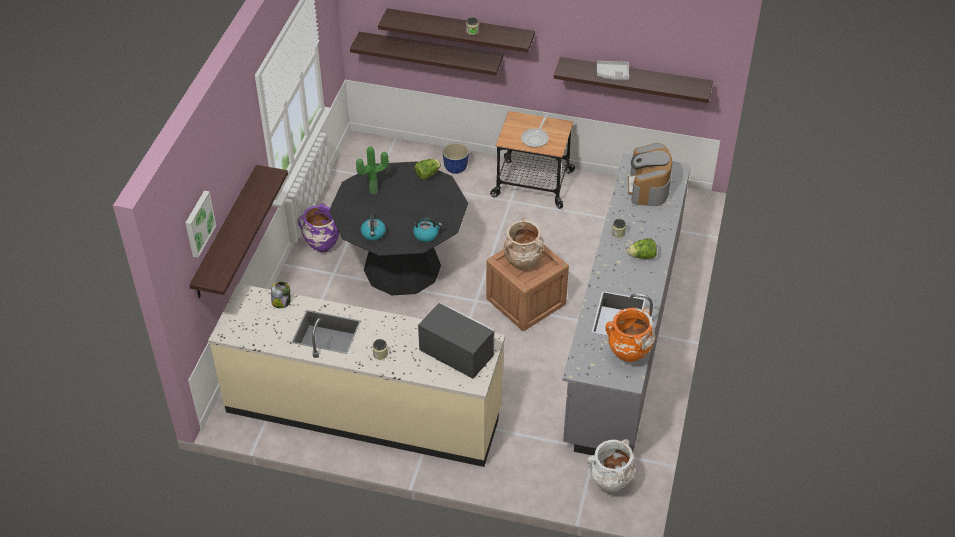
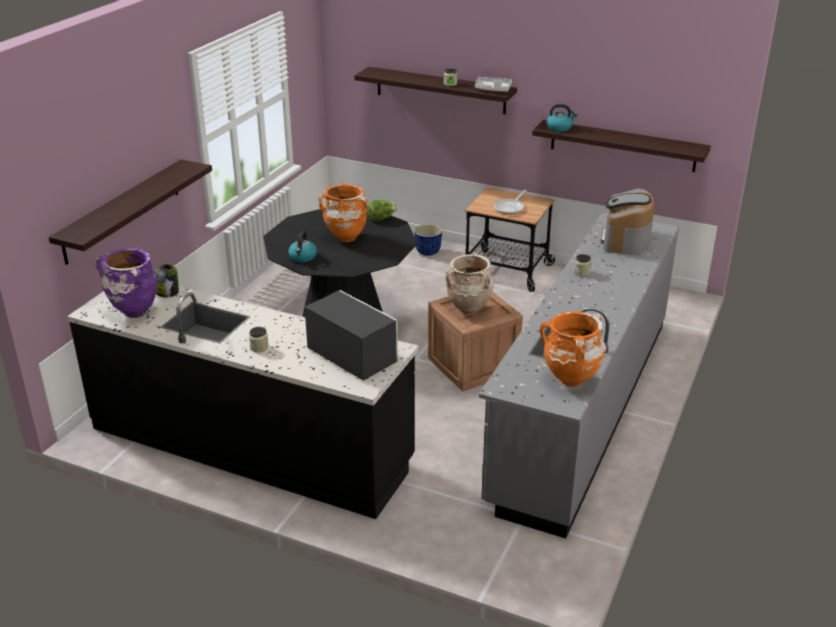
camera: 10 degrees right, 15 degrees down
(198, 223) = (72, 168): picture -> none
(322, 247) = (265, 299): purple vase -> purple vase (134, 312)
(364, 410) = (251, 444): beige counter -> black counter
(374, 192) = (318, 226): potted plant -> none
(403, 205) = (345, 238): none -> orange vase
(426, 235) = (361, 263): kettle -> kettle (559, 127)
(430, 53) = (410, 120): shelf -> none
(610, 485) = (534, 560): white vase -> none
(612, 74) = (597, 134): grey tray -> grey tray (493, 89)
(642, 256) = (607, 294): lettuce -> none

